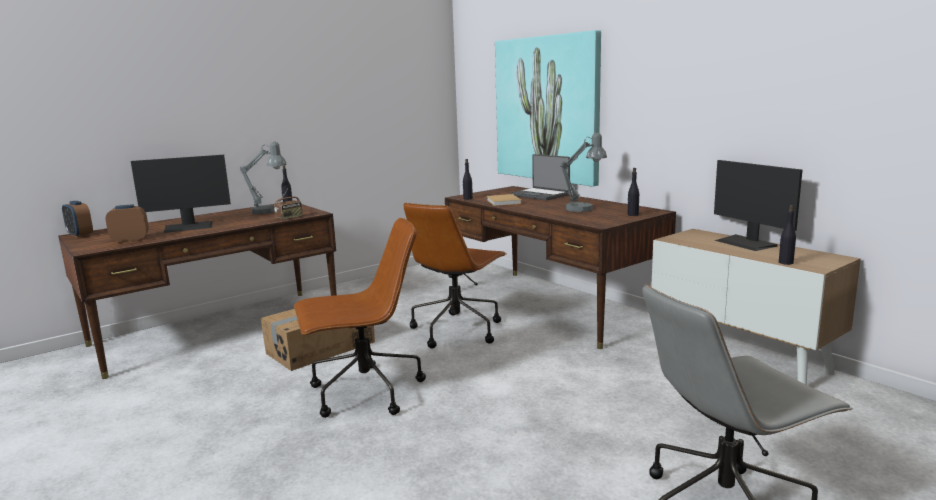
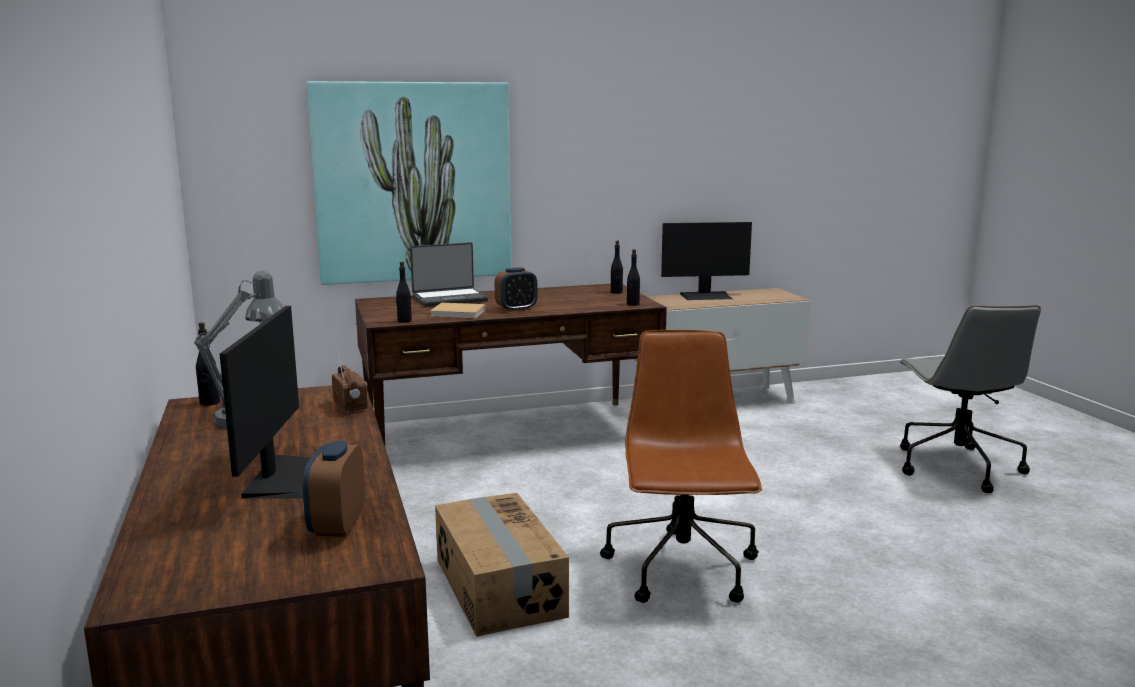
camera: 70 degrees left, 0 degrees up
(80, 235) = (153, 592): alarm clock -> alarm clock (516, 309)
(457, 330) = (532, 491): brown office chair -> none
(584, 208) = (558, 298): grey table lamp -> none
(785, 262) = (774, 300): black bottle -> black bottle (632, 304)

